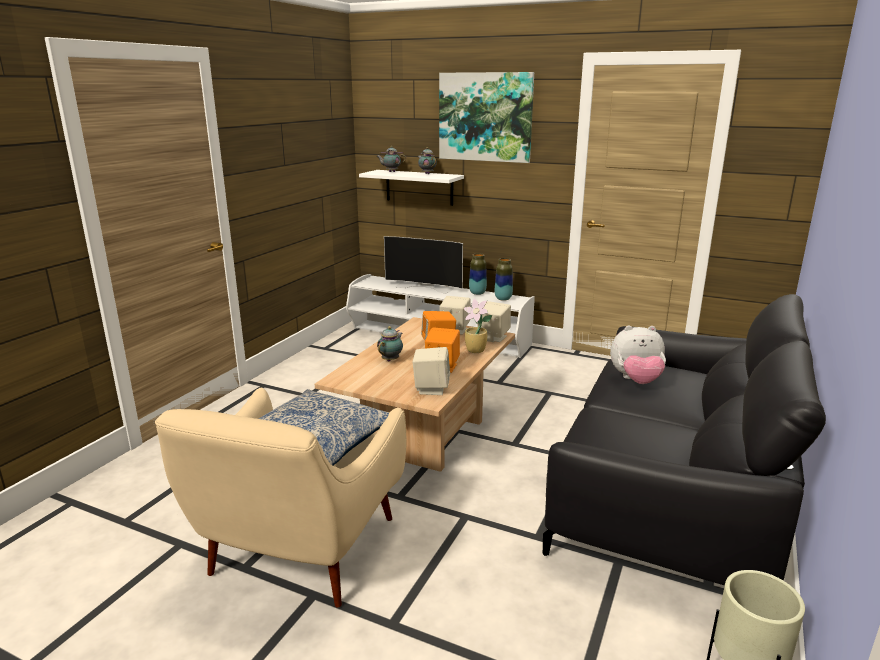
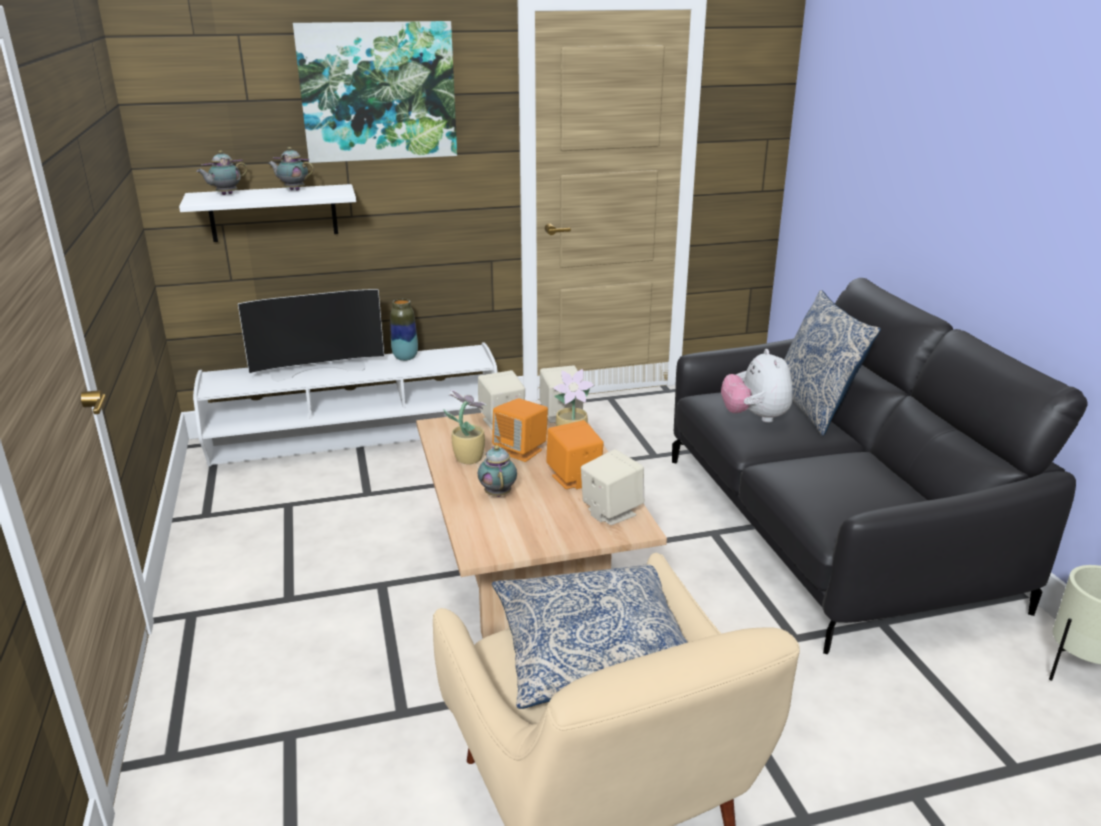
camera: 40 degrees left, 5 degrees up
(406, 340) = (468, 458): none -> potted plant
(503, 299) = (450, 356): vase -> none
(636, 380) = (755, 417): plush toy -> plush toy turned 120 degrees clockwise
(699, 391) = (814, 408): none -> pillow

